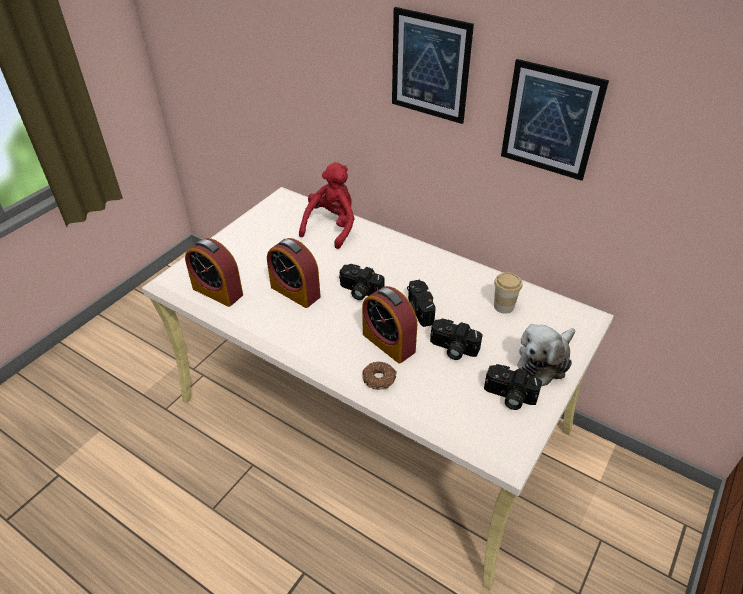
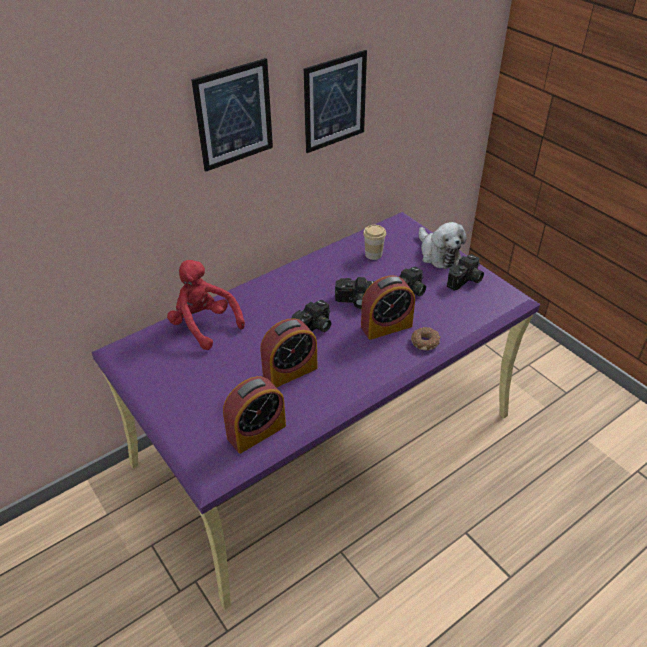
camera: 70 degrees left, 0 degrees up
(373, 416) = (325, 438): beige desk -> purple desk

